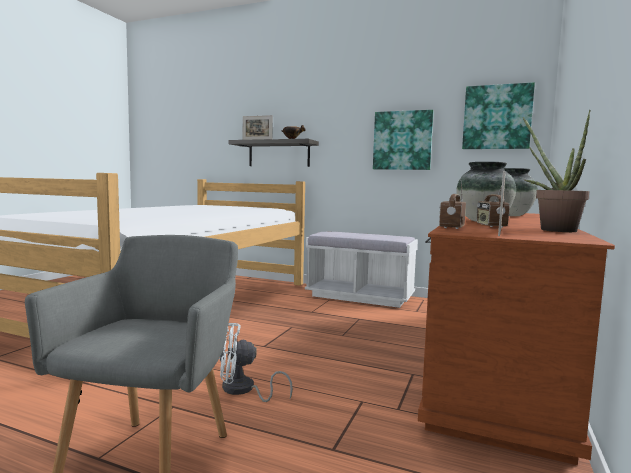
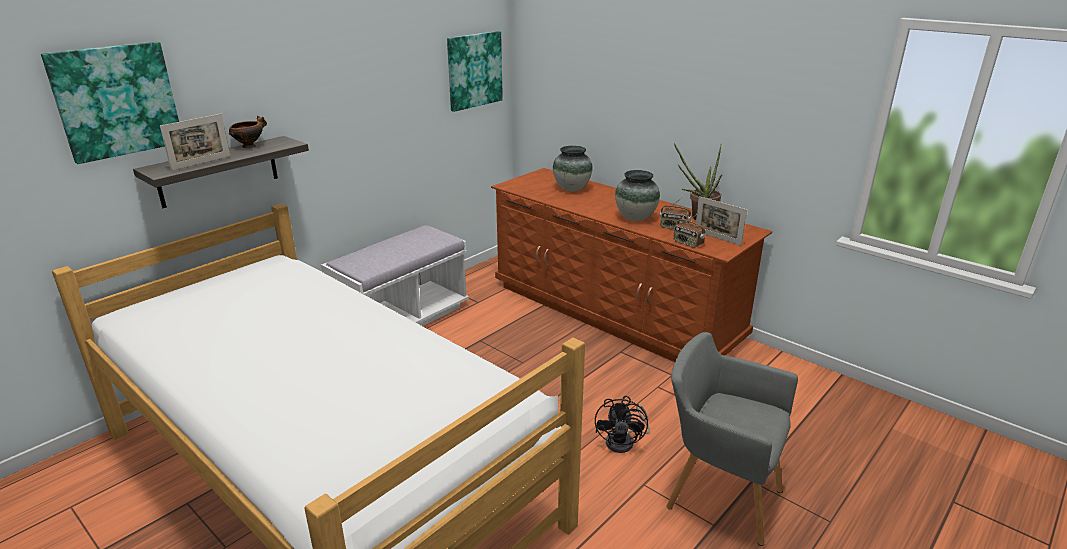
camera: 70 degrees left, 20 degrees up
(243, 390) = (624, 441): white fan -> black fan
(402, 140) = (393, 112): picture -> picture (116, 101)

